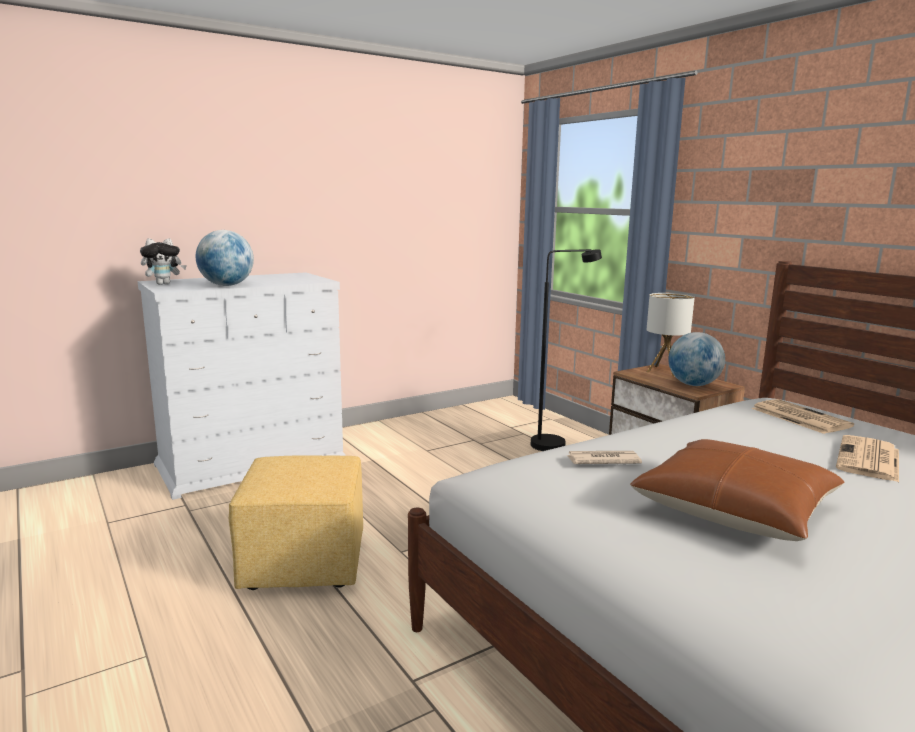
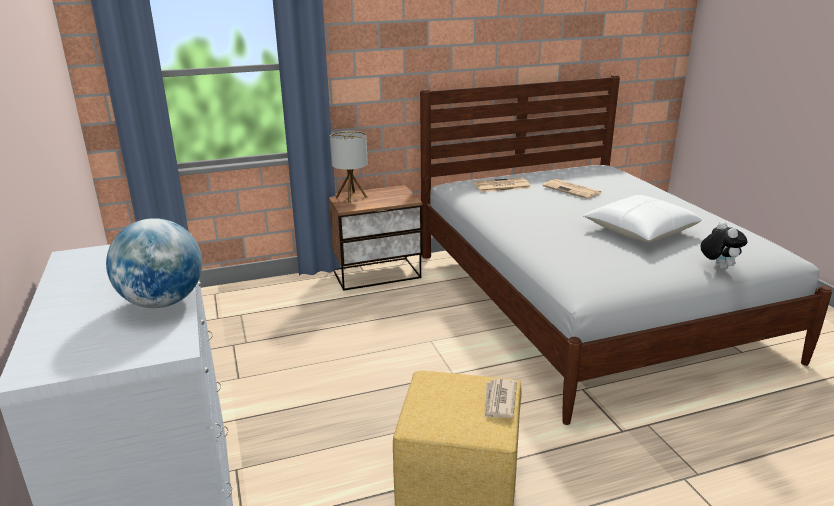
camera: 75 degrees left, 10 degrees up
(164, 284) = (86, 357): plush toy -> plush toy (718, 267)
(556, 443) = (279, 303): black floor lamp -> none
(602, 460) = (572, 247): newspaper -> newspaper (499, 401)
(693, 385) = (393, 197): globe -> none
(734, 509) = (639, 231): brown pillow -> white pillow

